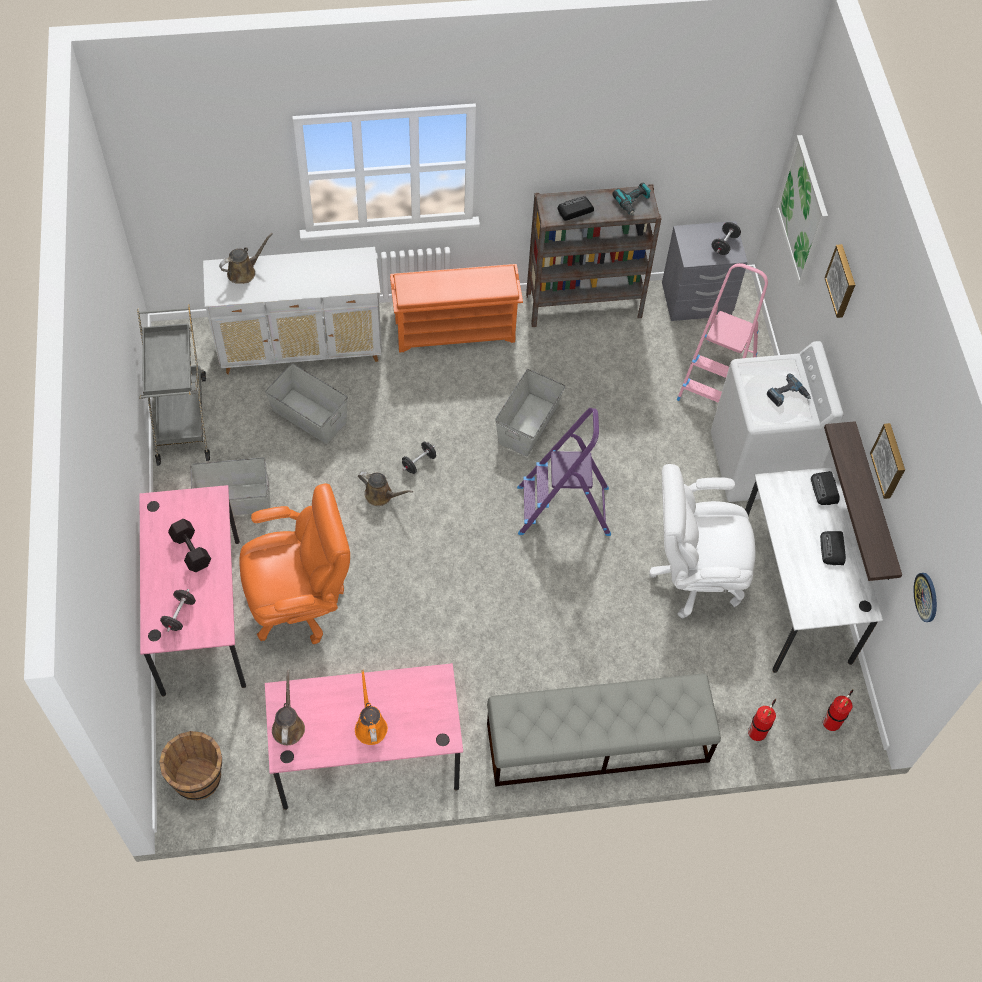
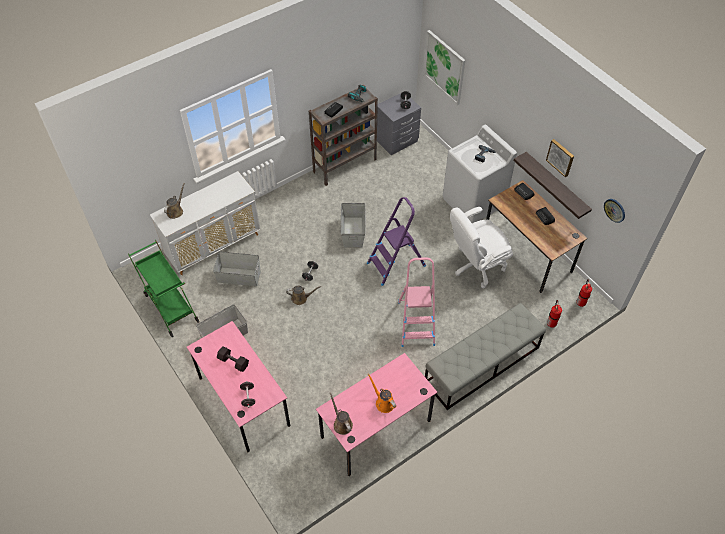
camera: 25 degrees left, 5 degrees down
(182, 419) = (171, 308): grey cart -> green cart
(198, 778) = (294, 484): brown bucket -> none
(301, 602) = (292, 369): orange office chair -> none
(456, 330) = (289, 203): orange shoe rack -> none
(716, 378) = (429, 172): pink step ladder -> pink step ladder (416, 323)
(793, 594) = (527, 253): white desk -> brown desk
(842, 281) = (489, 87): picture -> none

